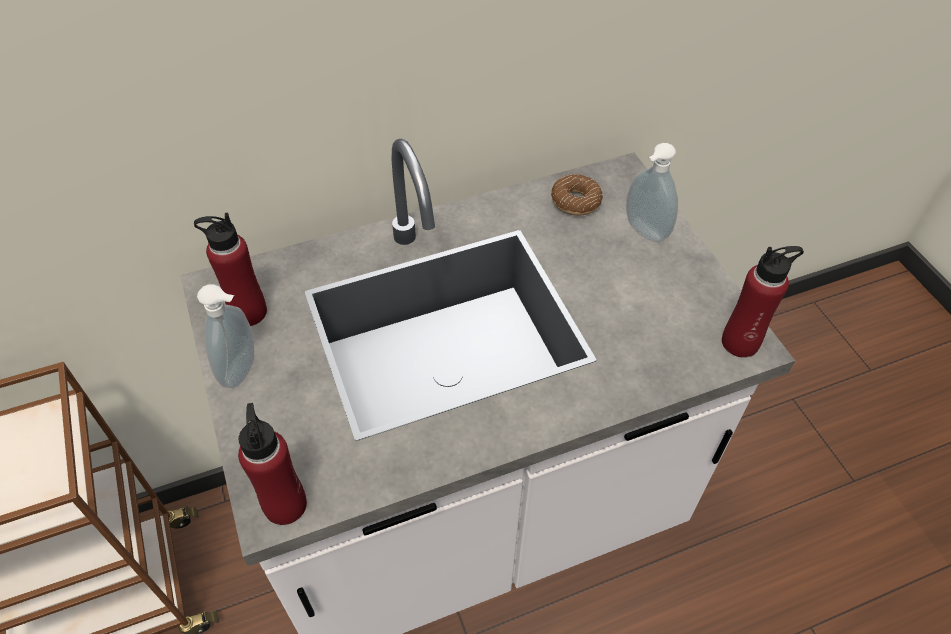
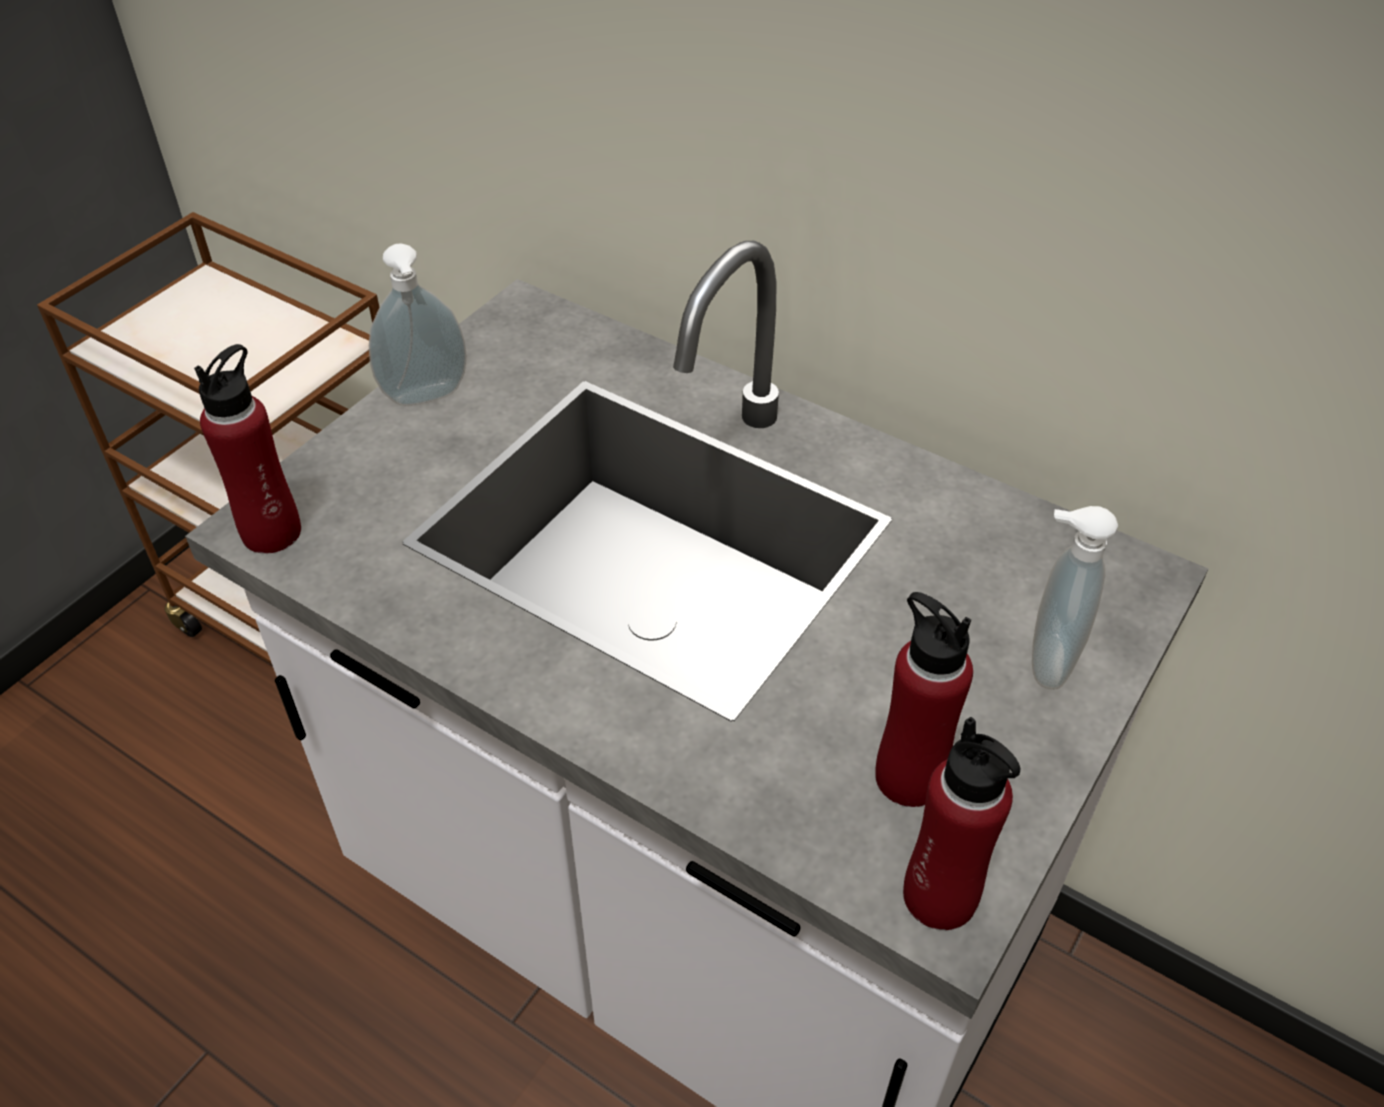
camera: 55 degrees right, 5 degrees down
(248, 312) = (511, 356): red bottle -> red bottle (909, 777)
(575, 201) = (1017, 550): donut -> none

